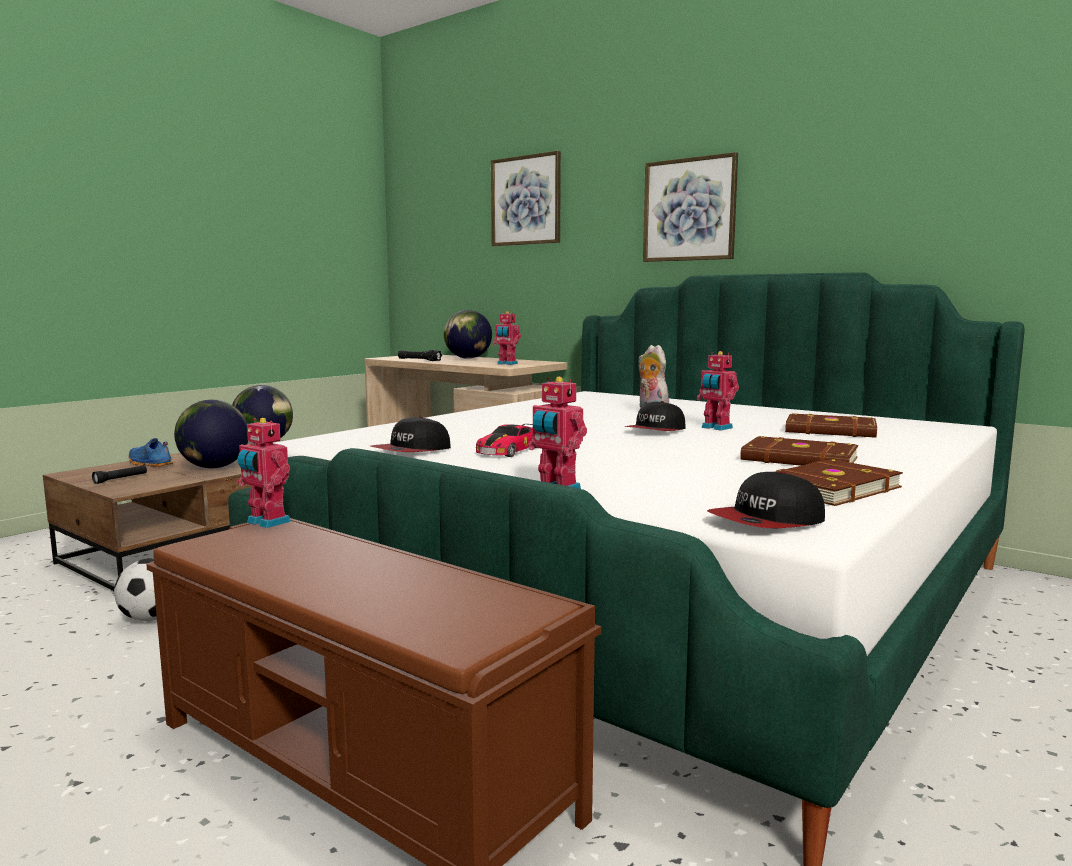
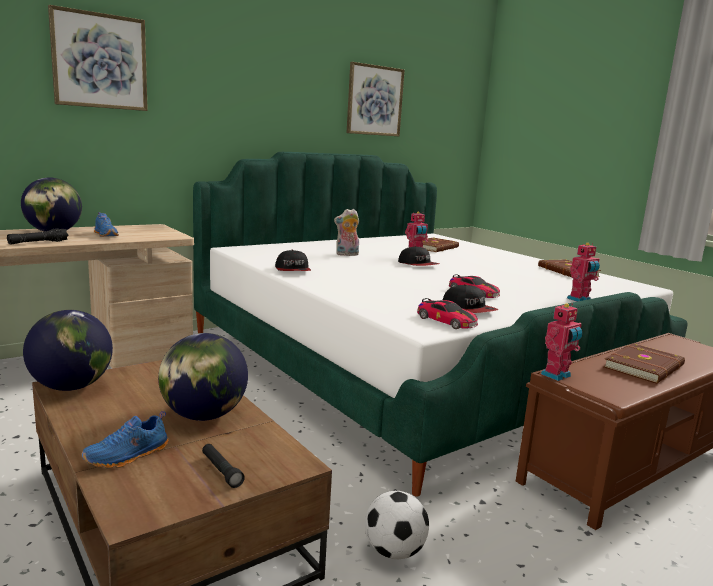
camera: 75 degrees left, 5 degrees up
(345, 447) = (446, 321): none -> toy car
(478, 362) = (106, 235): none -> blue shoe
(506, 364) = (148, 233): toy robot -> none
(689, 210) = (267, 100): picture -> picture (374, 100)
(767, 521) = (626, 286): cap -> cap (293, 270)
(799, 459) = (508, 263): brown book -> brown book (645, 367)

